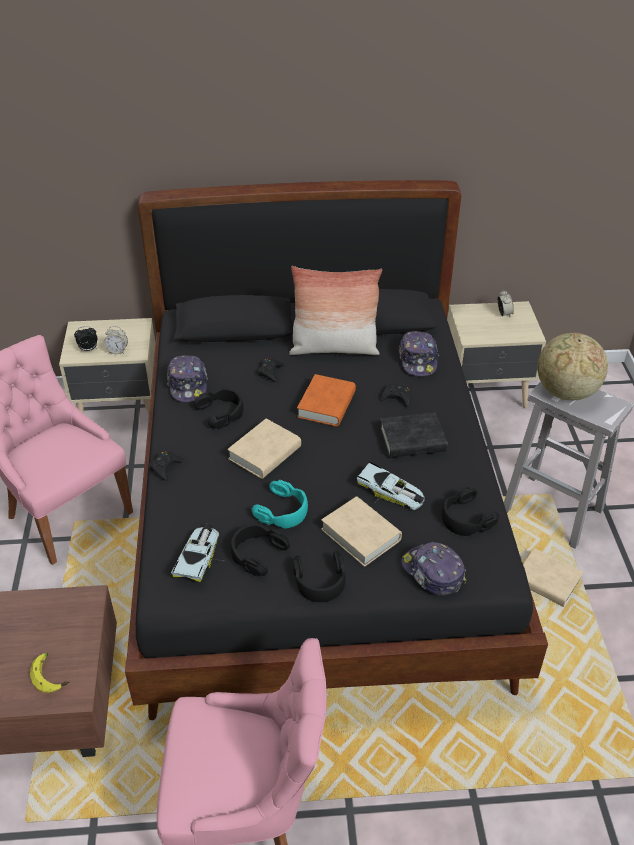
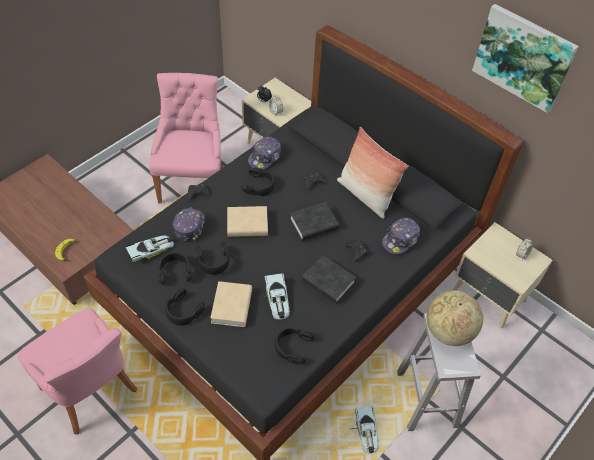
camera: 45 degrees right, 10 degrees up
(283, 511) = (213, 261): turquoise headphones -> black headphones
(326, 405) = (314, 224): orange book -> black book
(426, 83) = (523, 57): none -> picture
(432, 573) = (235, 357): cap -> cap (189, 226)
(547, 581) = (366, 431): beige book -> toy car

